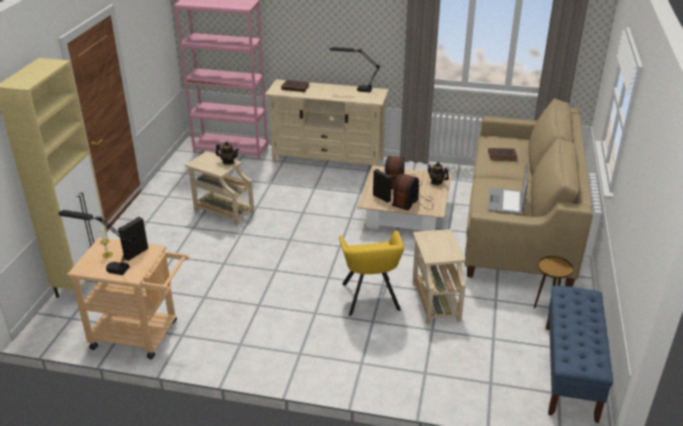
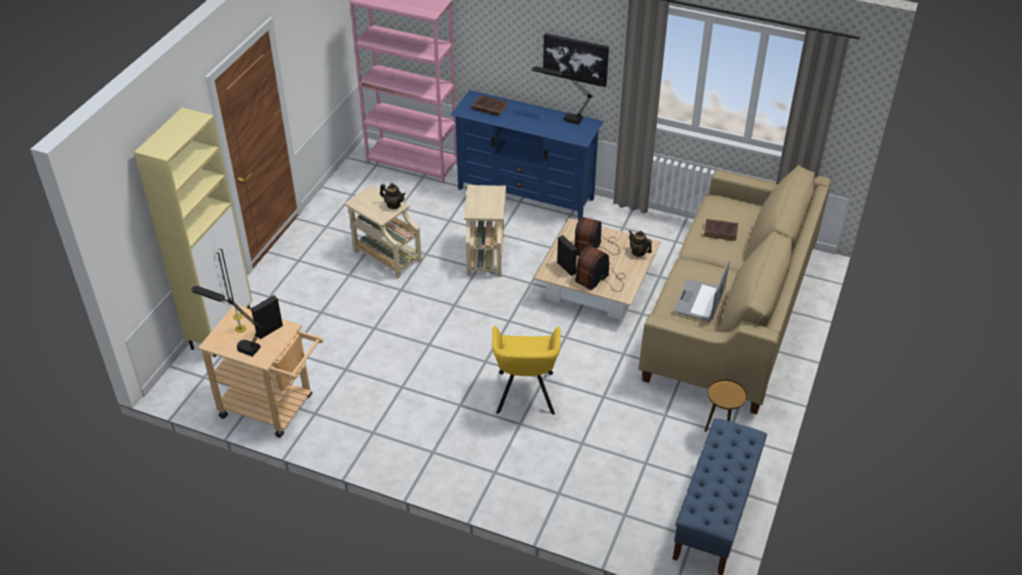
camera: 10 degrees right, 10 degrees up
(328, 160) = (526, 193): beige tv stand -> blue tv stand
(364, 38) = (576, 59): none -> picture
(435, 300) = (596, 407): beige side table -> beige side table (486, 254)

